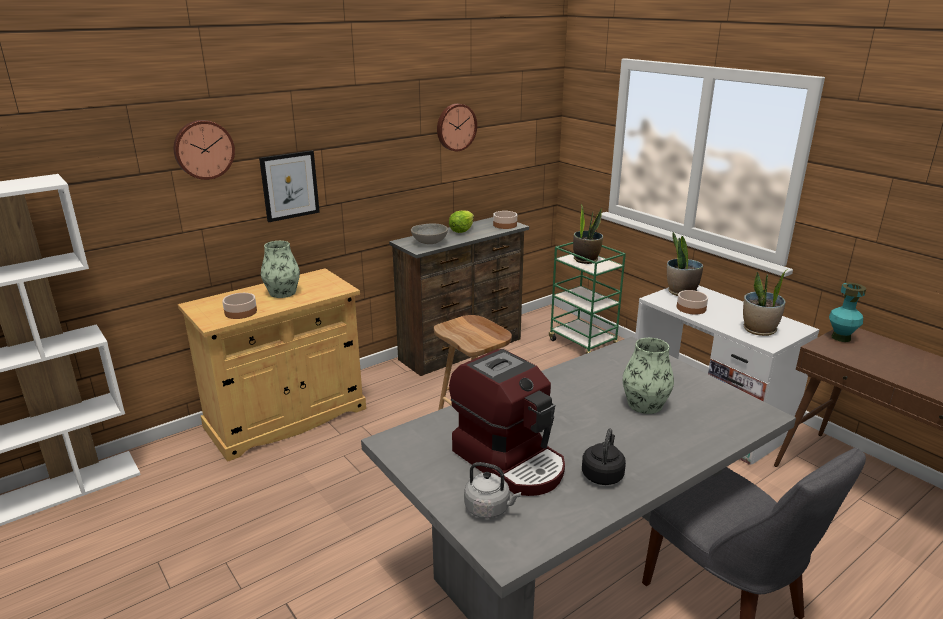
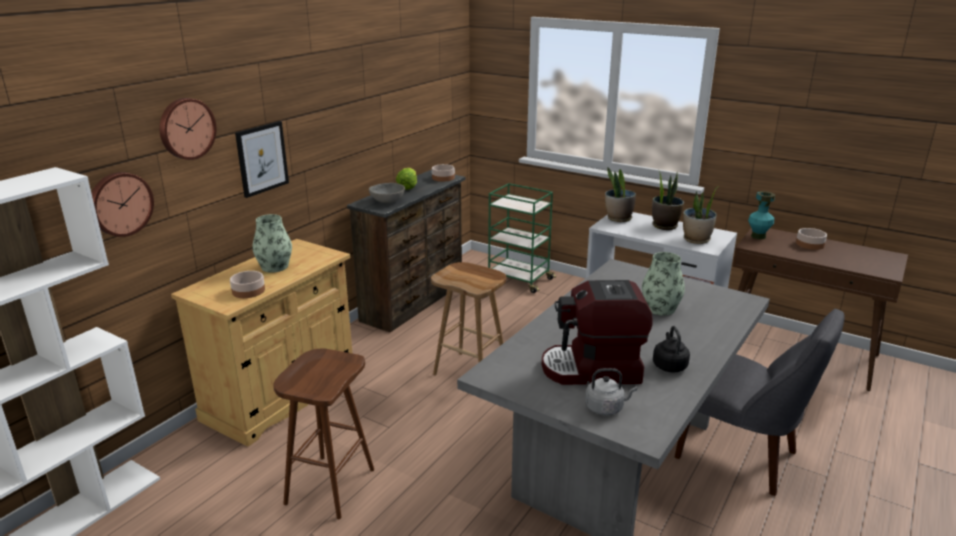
camera: 20 degrees left, 0 degrees up
(272, 518) = (330, 485): none -> brown stool
(455, 127) = (392, 88): wall clock -> wall clock (120, 203)
(510, 460) = (593, 369): coffee machine -> coffee machine turned 150 degrees clockwise
(586, 260) = (517, 202): potted plant -> potted plant (664, 226)
(691, 308) = (635, 230): bowl -> bowl (810, 244)

